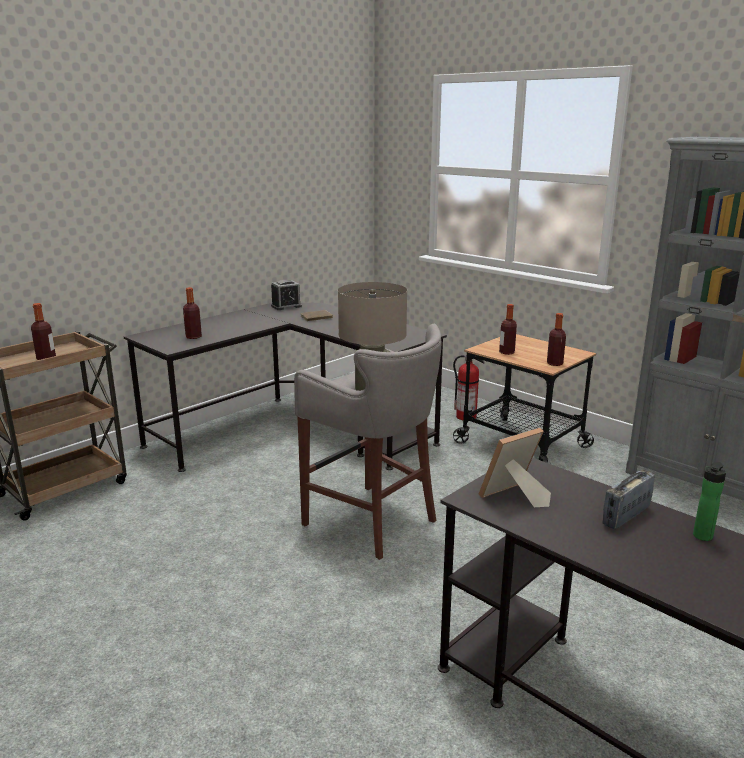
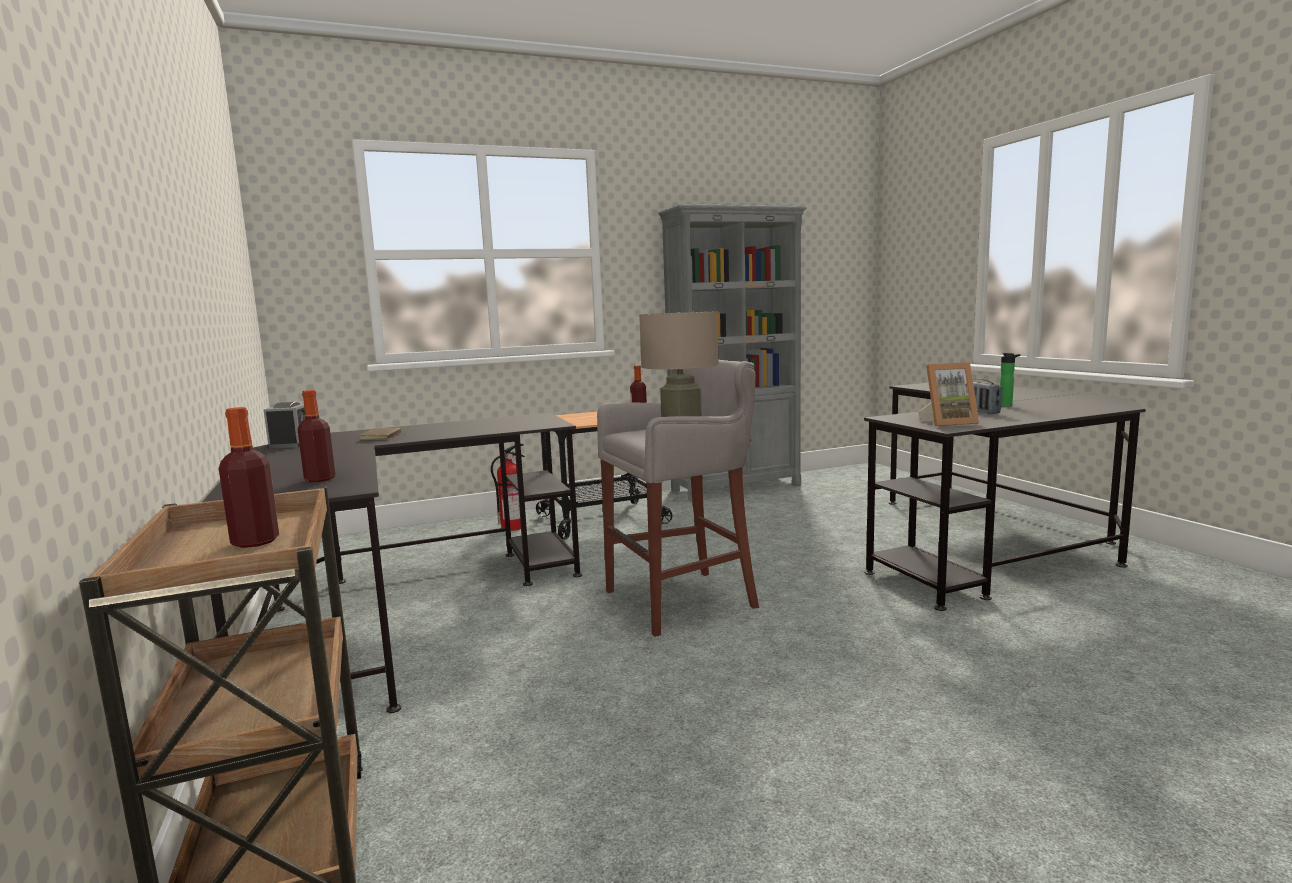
camera: 65 degrees left, 10 degrees down
(506, 352) = (589, 421): bottle -> none
(513, 498) = (947, 422): picture frame -> picture frame turned 90 degrees counterclockwise

